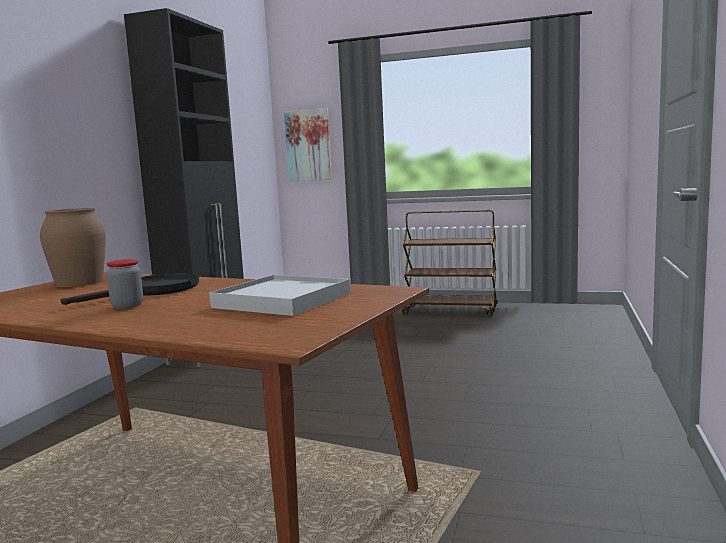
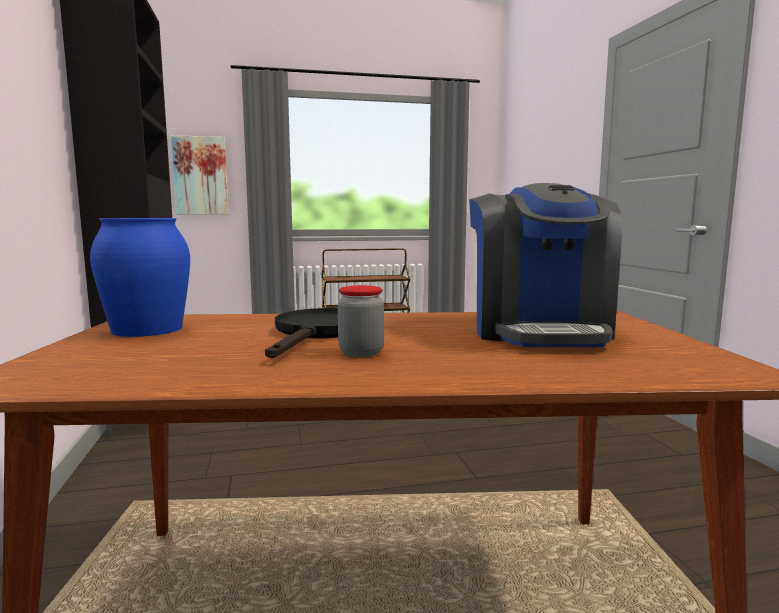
camera: 30 degrees left, 0 degrees up
(78, 282) = (146, 329): brown vase -> blue vase
(283, 300) = (538, 331): white tray -> coffee machine

